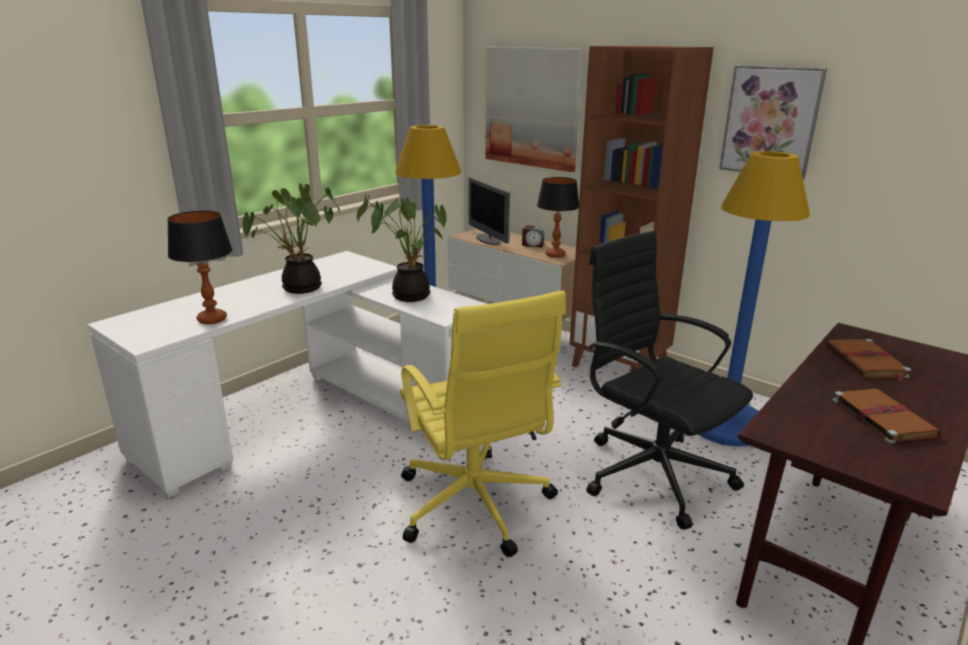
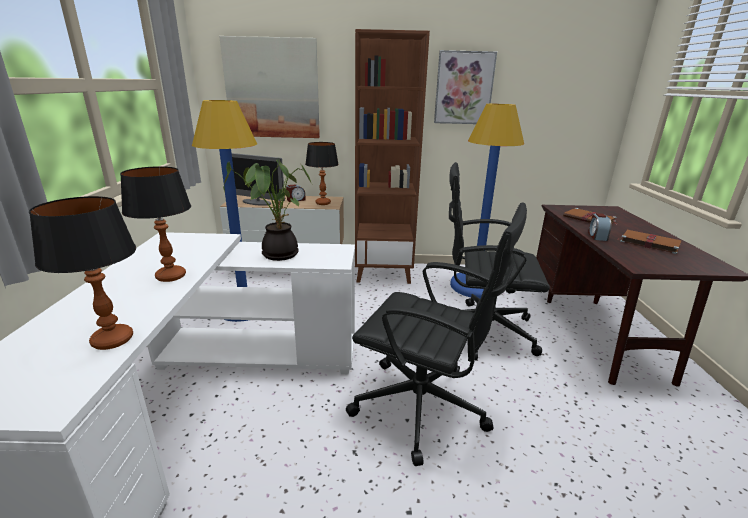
camera: 40 degrees left, 0 degrees up
(300, 289) = (171, 276): potted plant -> table lamp
(475, 506) = (424, 408): yellow office chair -> black office chair
(811, 383) = (597, 236): none -> alarm clock

